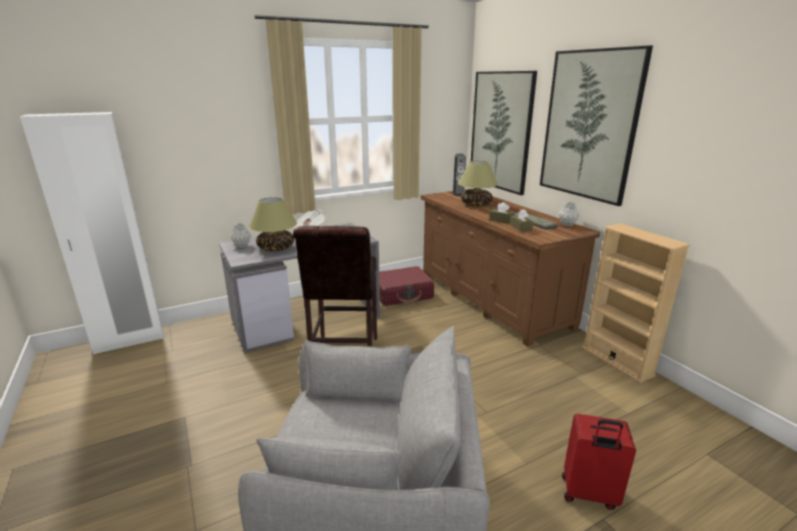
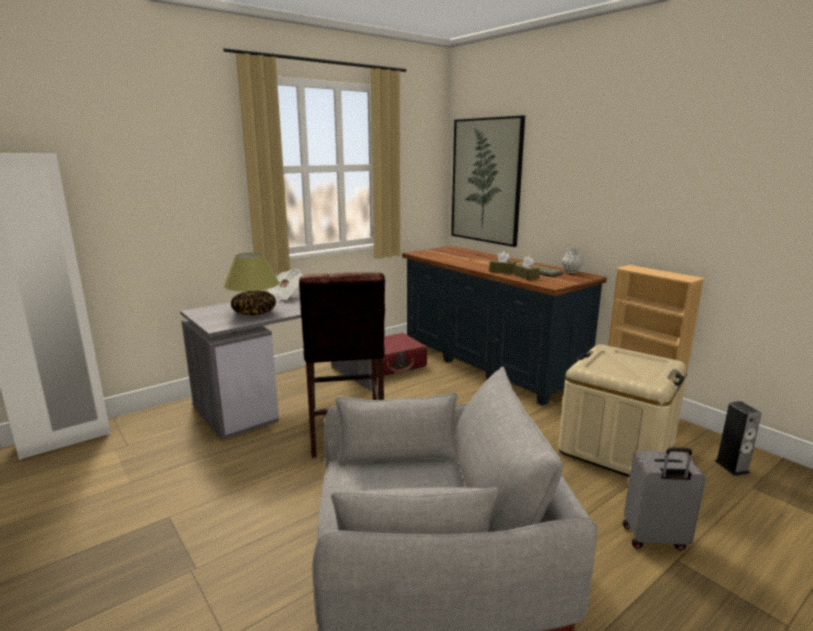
camera: 10 degrees left, 5 degrees down
(242, 246) = (211, 312): grey vase -> none
(458, 193) = (442, 250): speaker -> speaker (731, 467)
(475, 204) = (467, 259): table lamp -> none
(491, 299) = (490, 363): brown dresser -> blue dresser
(582, 397) = (616, 448): none -> beige storage box
(588, 494) = (654, 539): red suitcase -> grey suitcase
(589, 125) = (587, 168): picture -> none

